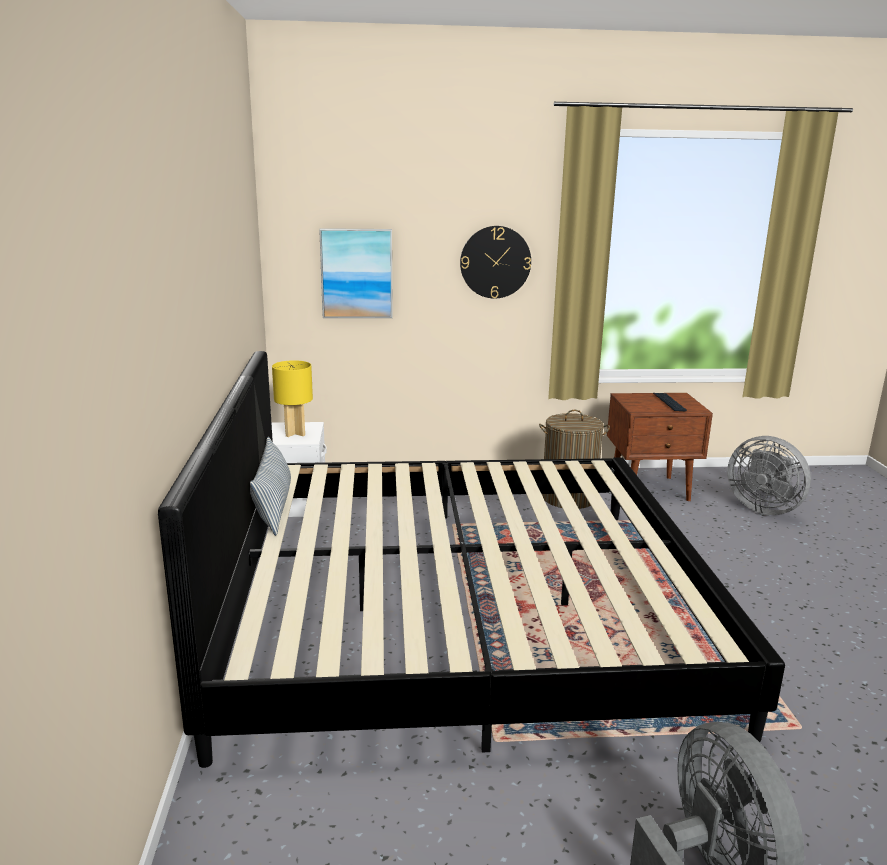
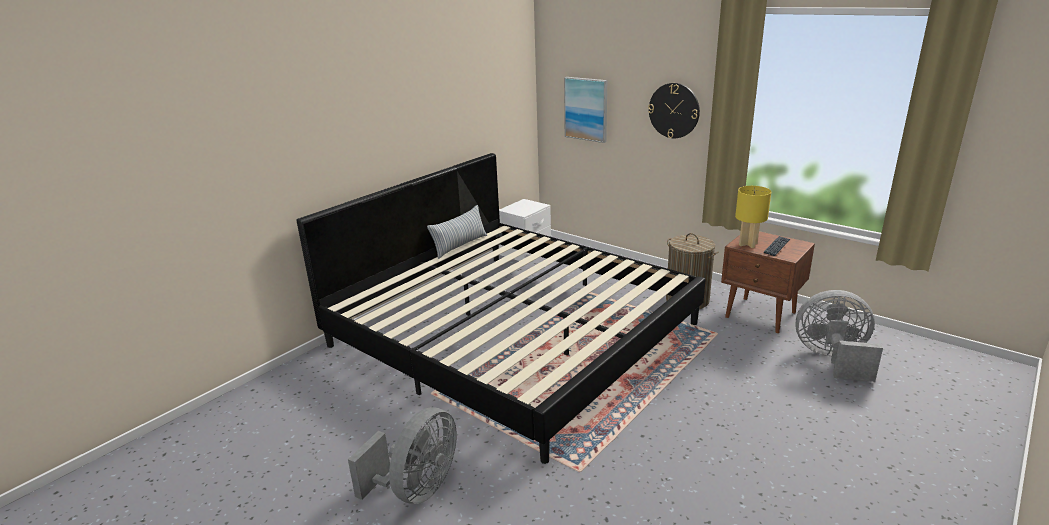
camera: 45 degrees right, 5 degrees up
(295, 433) = (523, 208): yellow table lamp -> yellow table lamp (748, 244)
(763, 508) = (833, 359): grey fan -> grey fan turned 105 degrees clockwise

